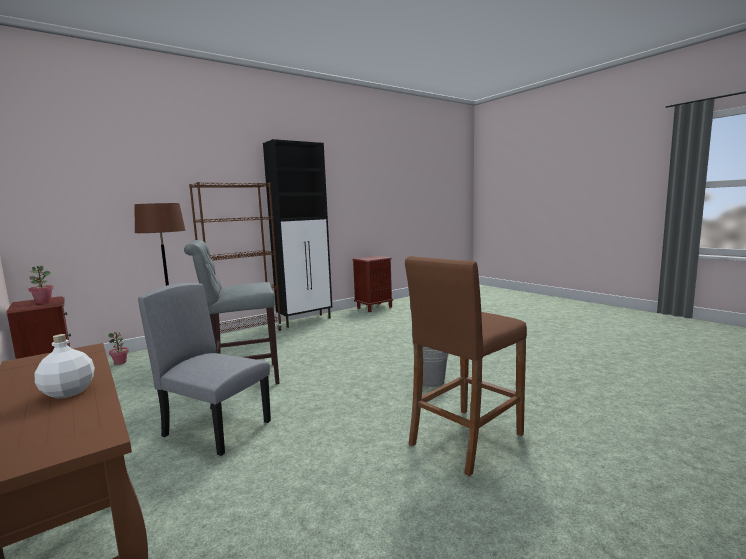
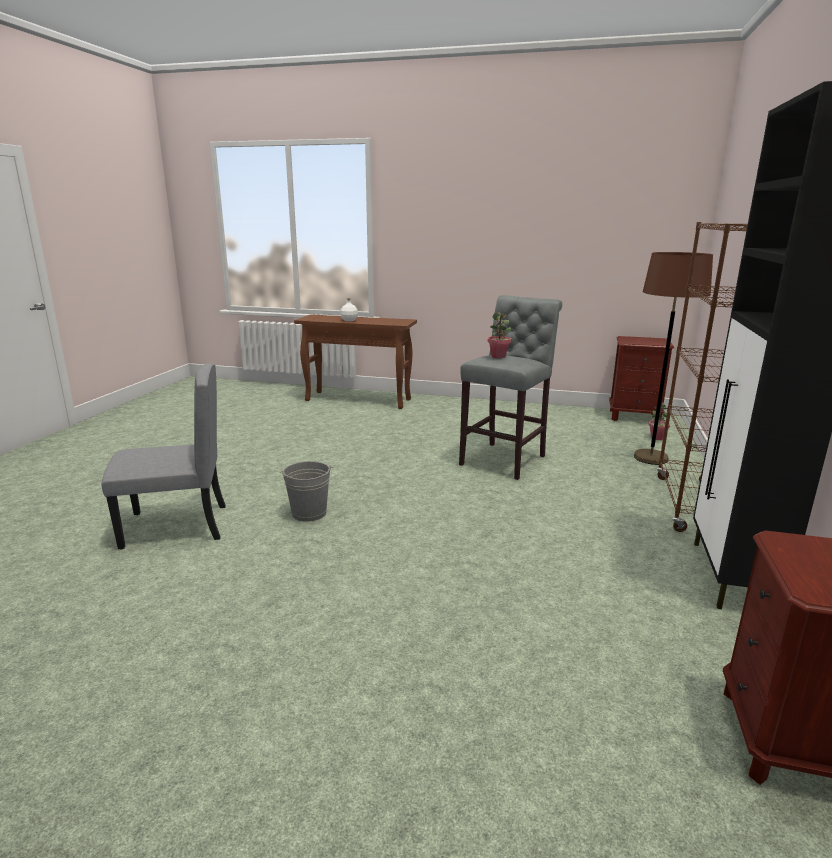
camera: 140 degrees right, 10 degrees up
(43, 302) = (642, 341): potted plant -> potted plant (498, 356)
(217, 428) = (426, 433): grey chair -> grey chair (175, 526)
(465, 439) = (238, 473): brown stool -> none

